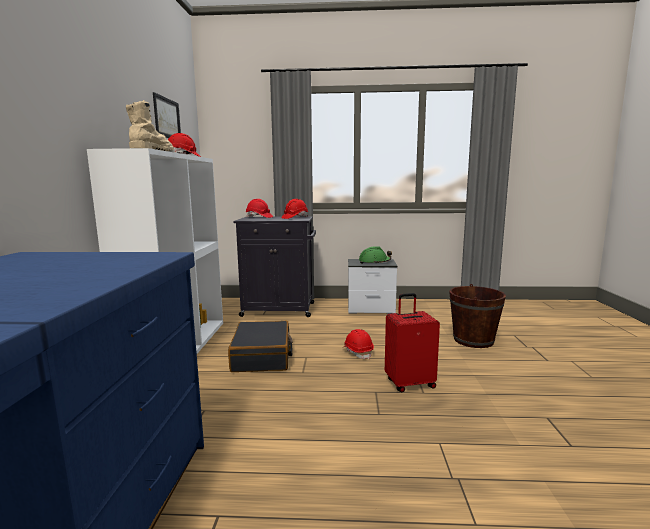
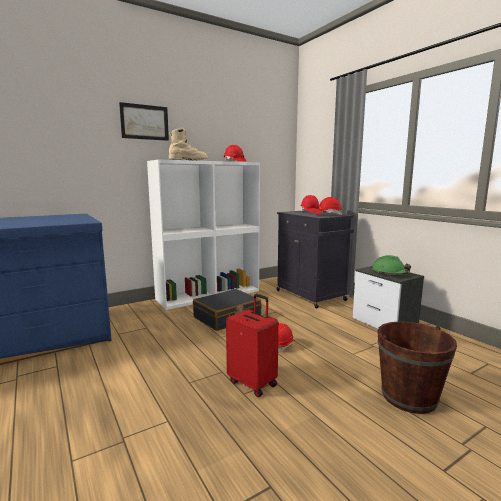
camera: 55 degrees right, 0 degrees up
(167, 118) = (245, 133): picture -> picture (144, 122)

